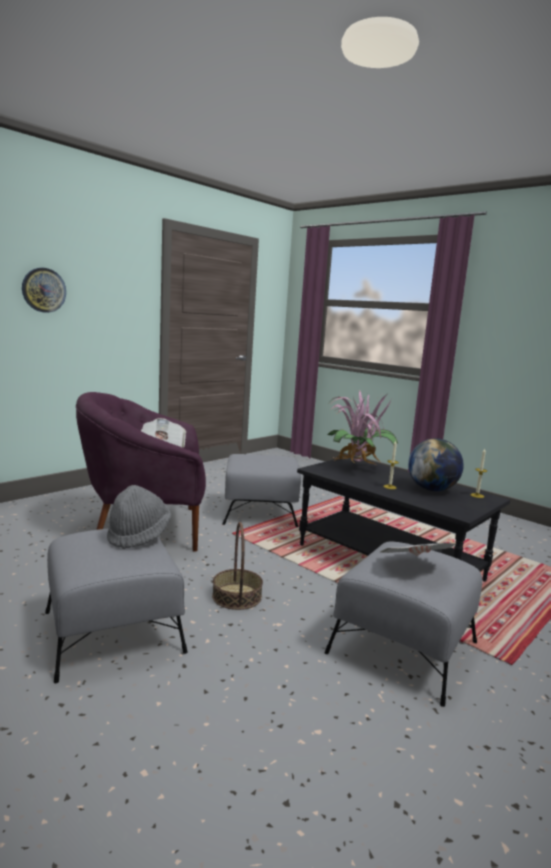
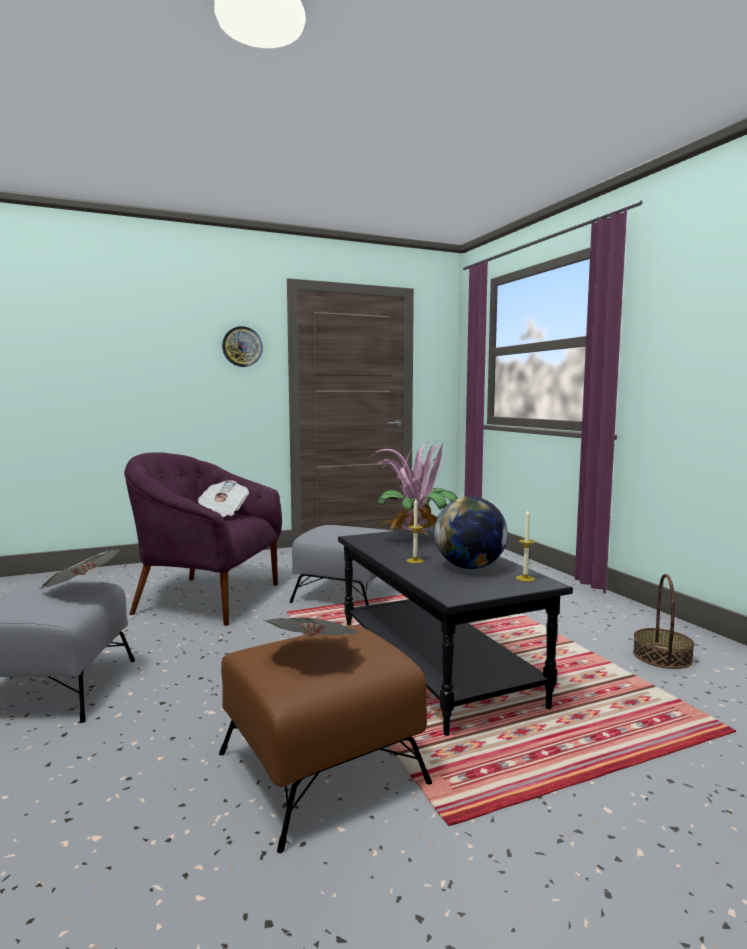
camera: 25 degrees right, 5 degrees down
(43, 290) = (155, 359): wall clock -> wall clock (242, 346)
(138, 535) = (81, 588): grey hat -> newspaper
(237, 596) = (207, 676): basket -> basket (662, 656)
(402, 648) = (319, 768): grey ottoman -> brown ottoman

